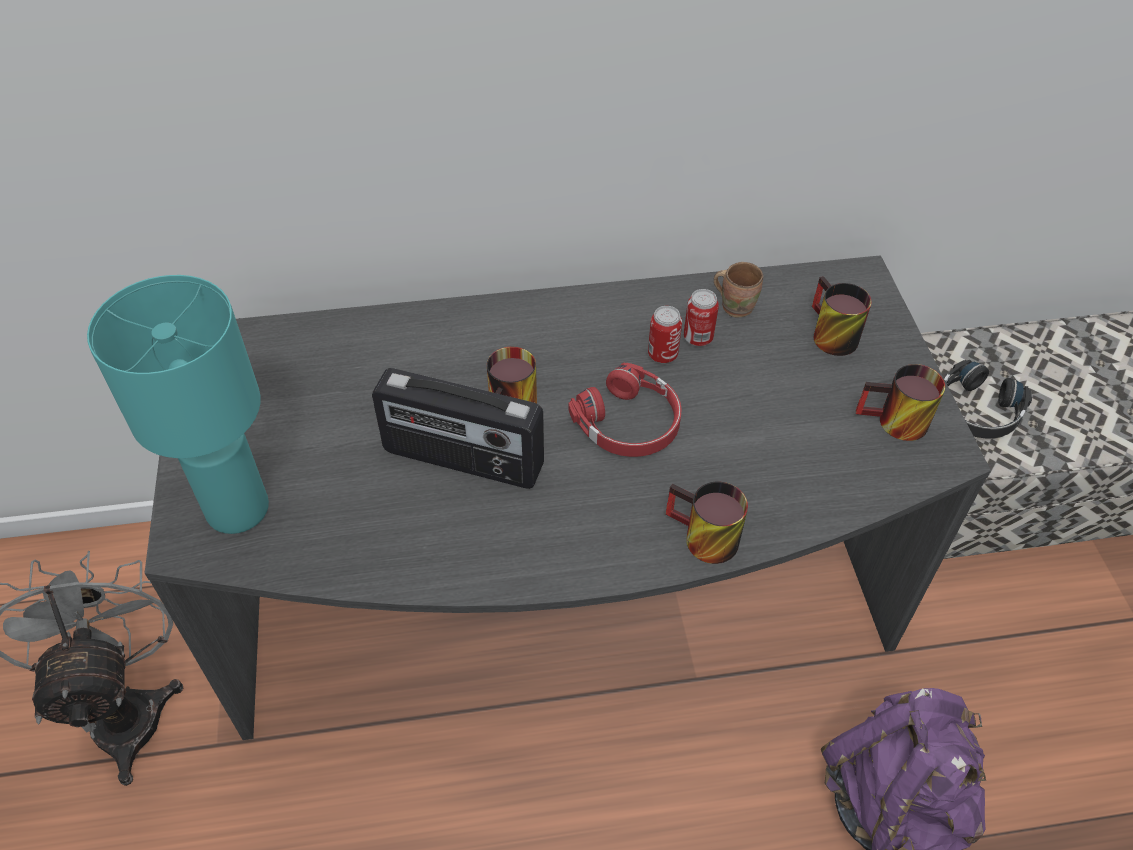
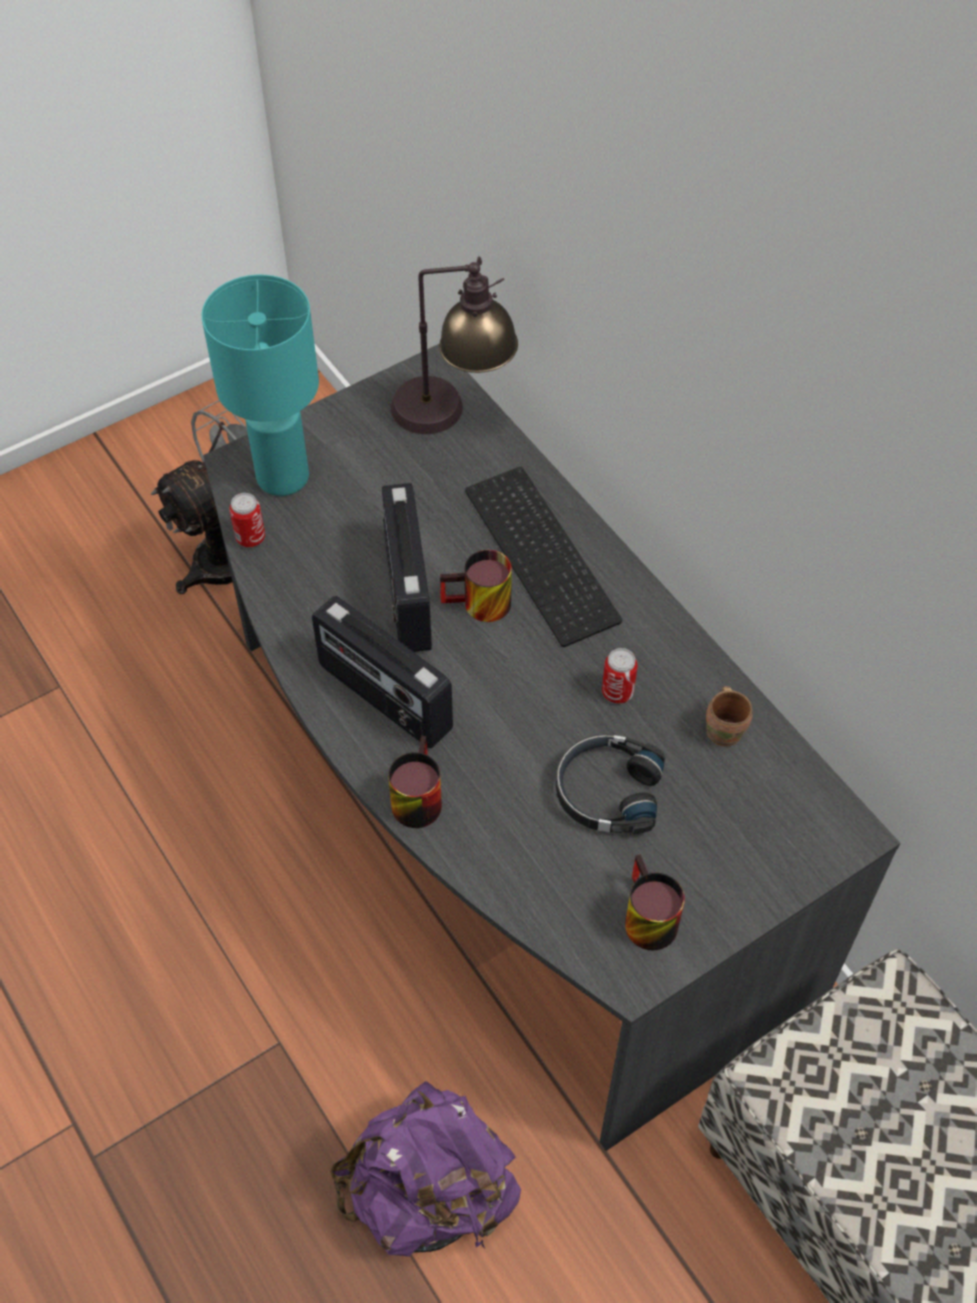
camera: 65 degrees right, 5 degrees up
(274, 347) = (453, 415): none -> table lamp
(486, 345) = (546, 555): none -> keyboard
(575, 523) = (383, 698): none -> radio
(629, 423) = (516, 697): red headphones -> none
(698, 338) = (658, 713): can -> can (250, 538)
(827, 334) = (735, 824): mug -> none
(976, 411) = (835, 1061): black headphones -> black headphones (607, 791)

